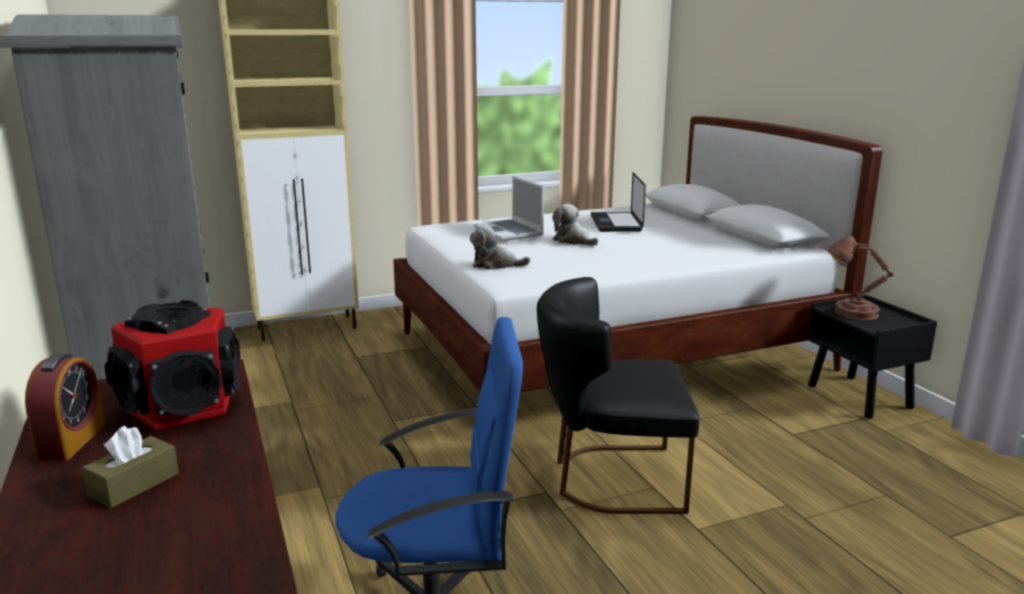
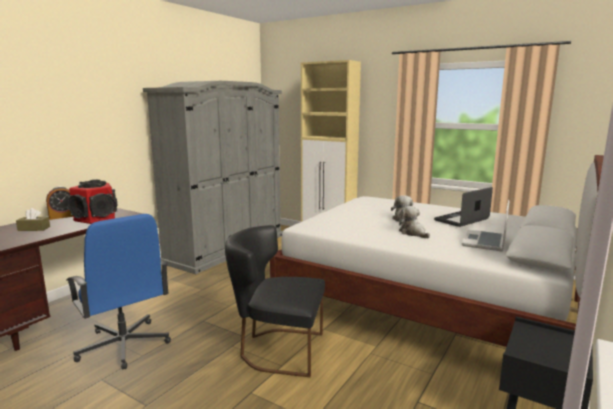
camera: 55 degrees right, 5 degrees down
(495, 265) = (328, 217): plush toy -> plush toy (413, 233)
(509, 232) = (385, 207): laptop -> laptop (485, 242)
(610, 478) = (277, 350): black chair -> black chair turned 45 degrees counterclockwise
(852, 313) = (537, 337): brown table lamp -> none

